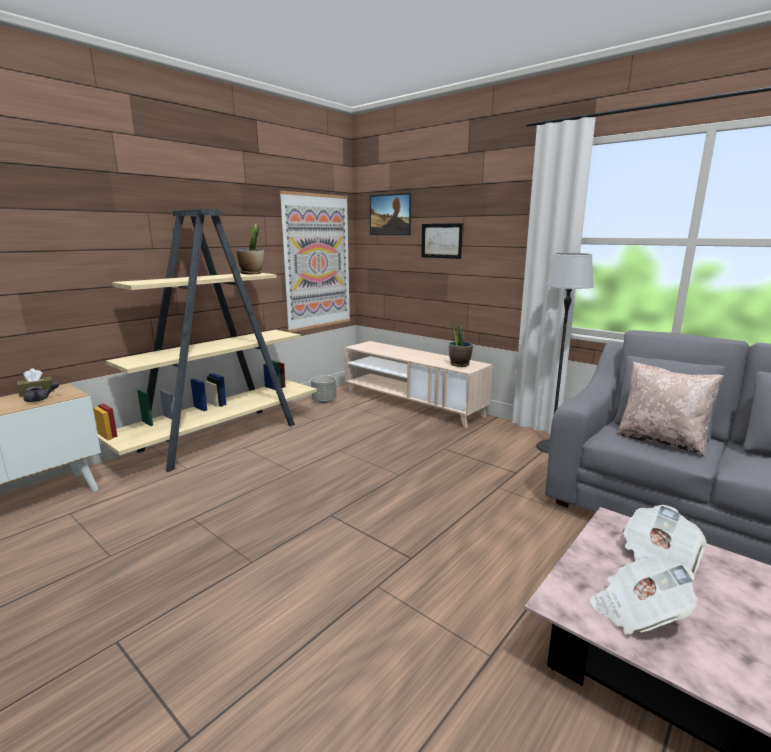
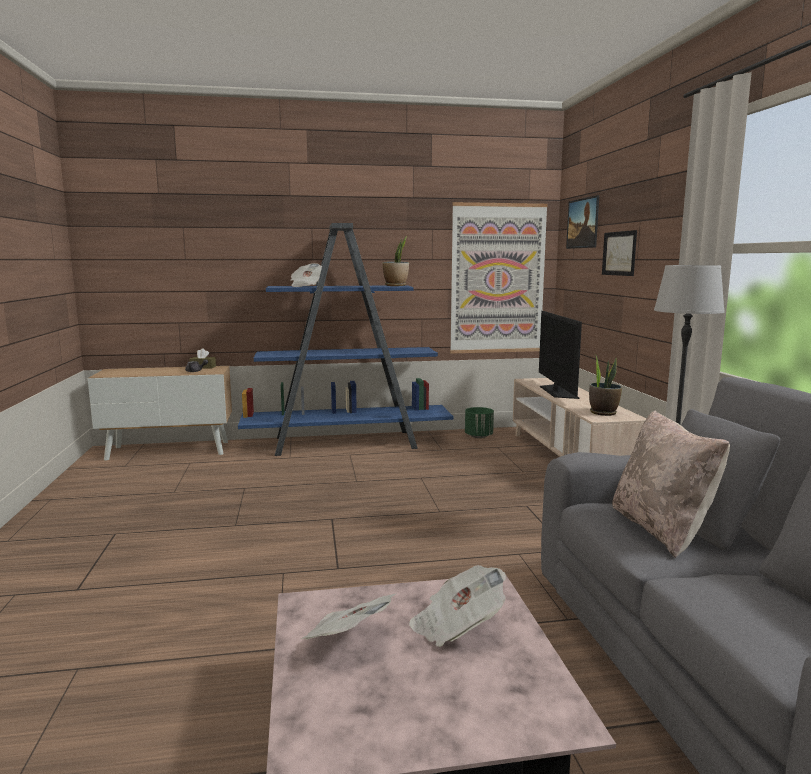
camera: 40 degrees right, 5 degrees down
(165, 279) = (307, 286): none -> newspaper
(223, 436) = (347, 443): beige bookcase -> blue bookcase
(324, 401) = (479, 436): grey planter -> green planter
(397, 353) = (557, 391): none -> television

